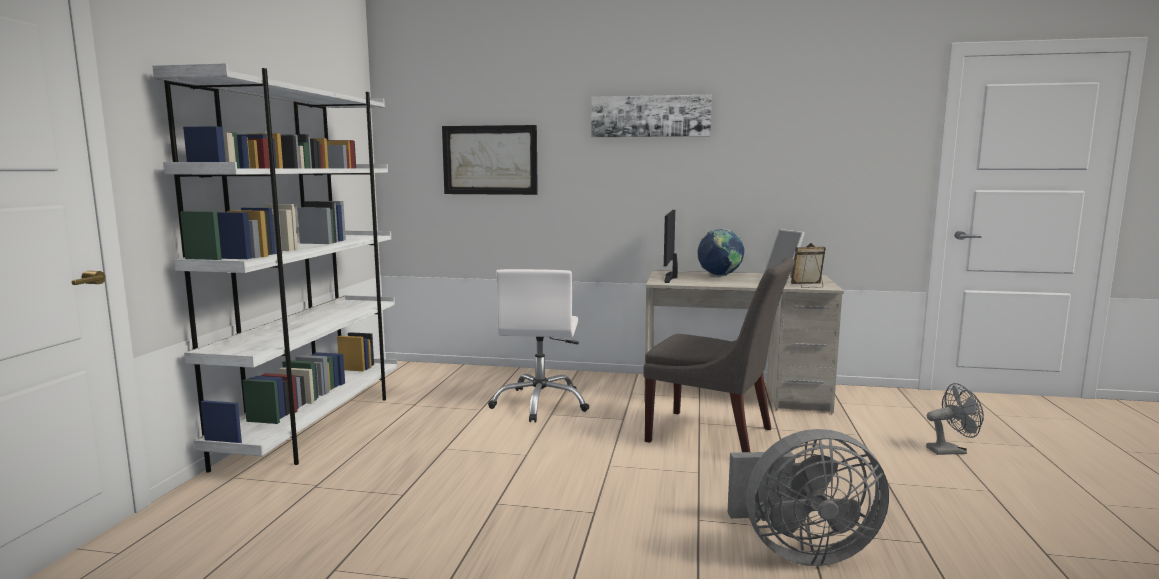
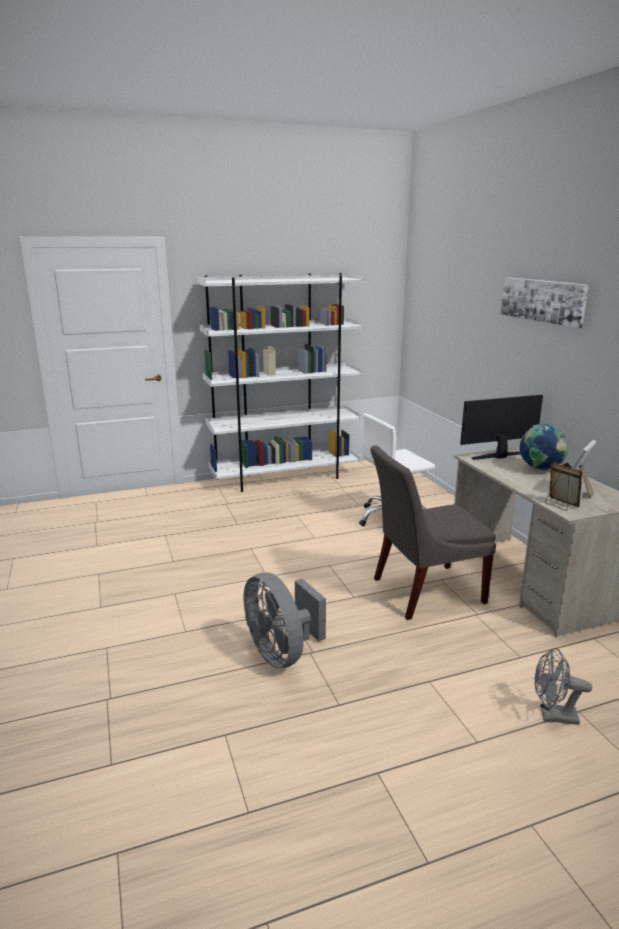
camera: 60 degrees right, 10 degrees up
(490, 160) = (450, 323): picture -> none
(715, 436) = (423, 591): grey chair -> grey chair turned 75 degrees clockwise
(951, 450) = (553, 716): grey fan -> grey fan turned 135 degrees clockwise

